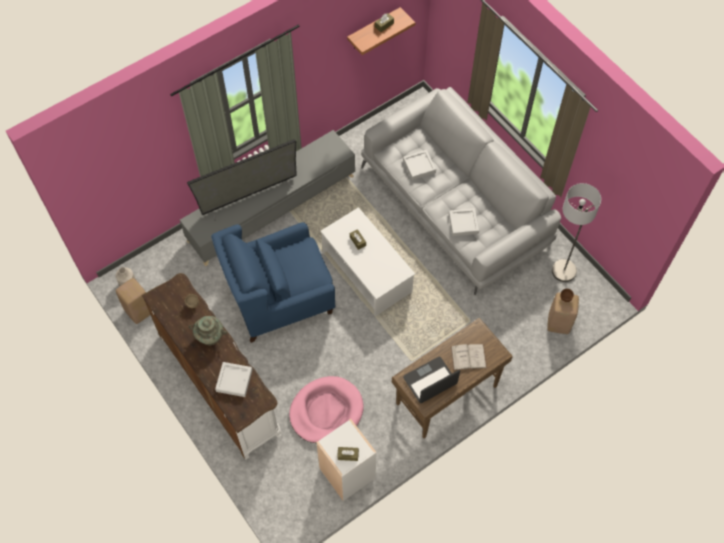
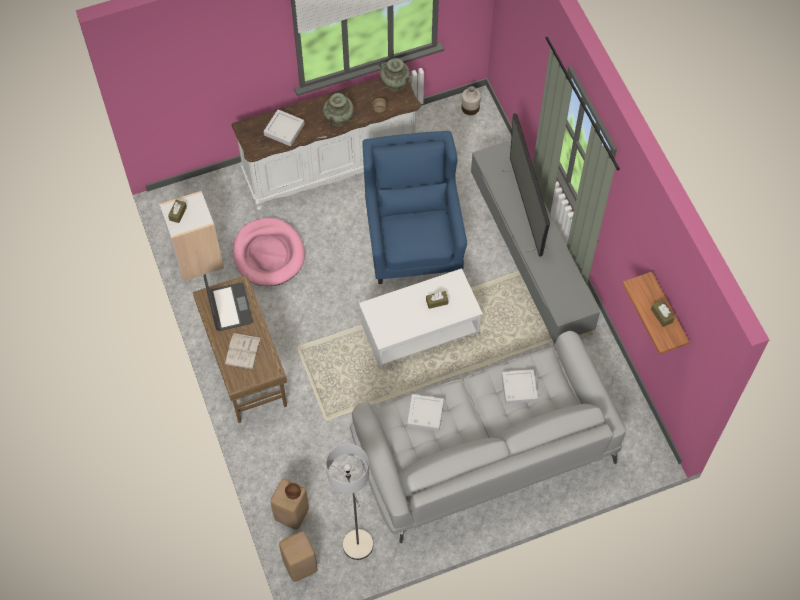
camera: 105 degrees right, 0 degrees up
(138, 311) = (434, 112): beige stool -> beige stool (300, 565)
(159, 299) = (395, 83): none -> turquoise vase

